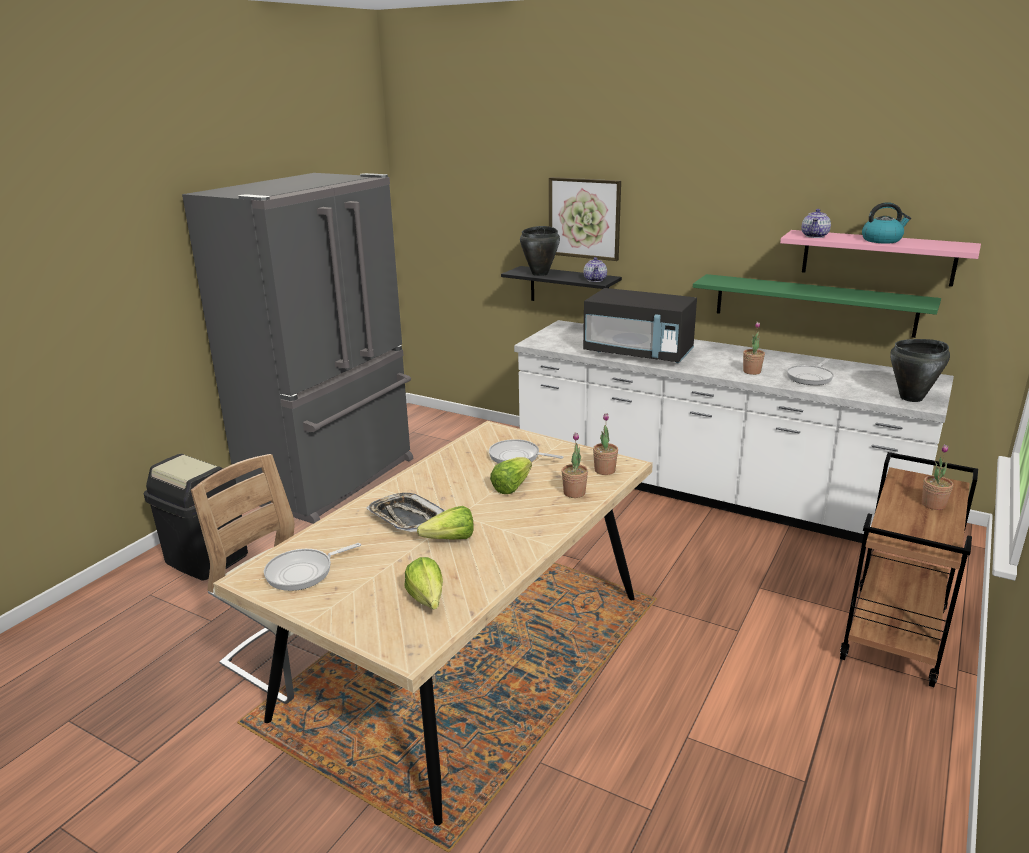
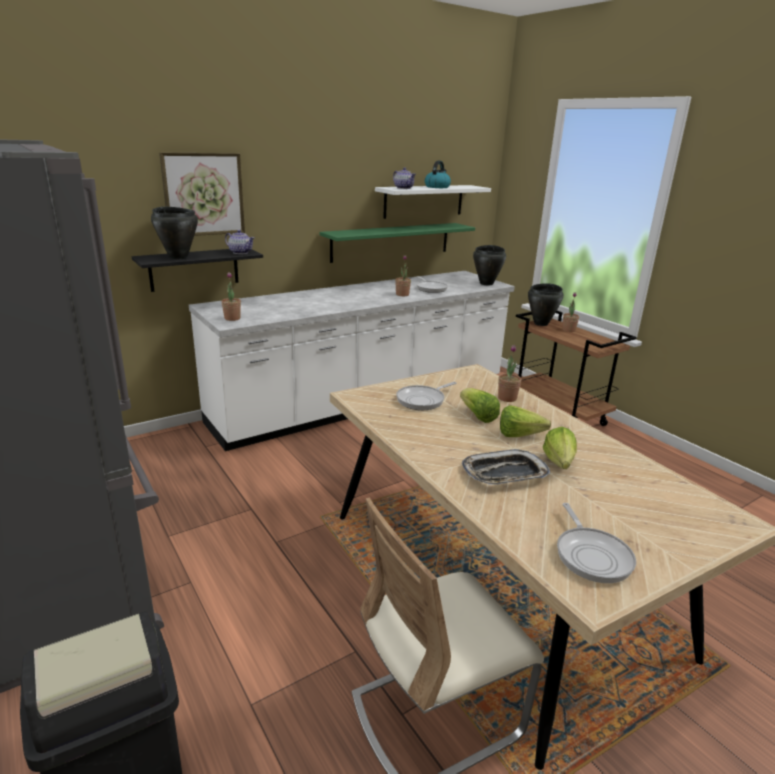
camera: 65 degrees left, 0 degrees up
(427, 603) = (665, 498): lettuce -> lettuce (523, 436)
(604, 470) = (477, 379): potted plant -> potted plant (232, 318)
(638, 353) = (319, 306): black microwave -> none
(877, 257) = (424, 201): pink shelf -> white shelf
(921, 481) = (541, 323): none -> black cooking pot

